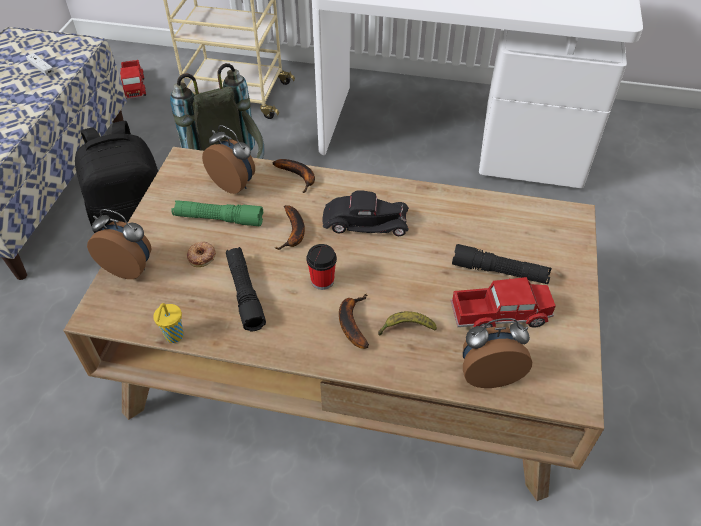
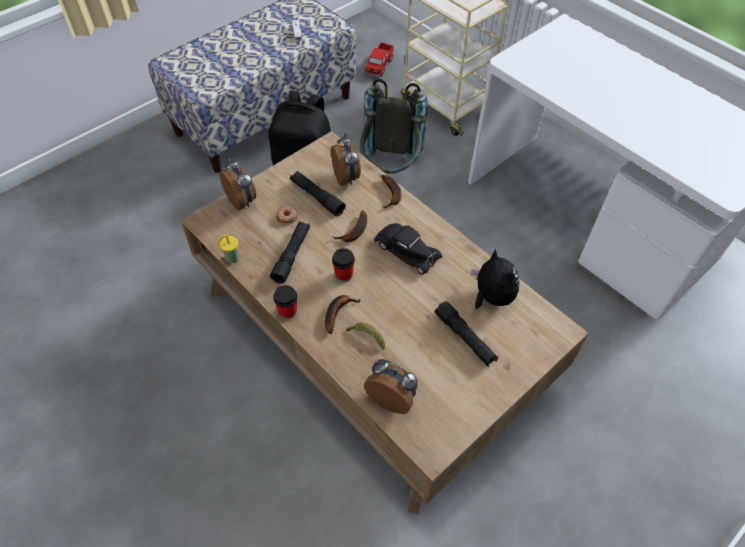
camera: 35 degrees right, 5 degrees up
(218, 219) = (317, 197): green flashlight -> black flashlight
(295, 355) = (287, 312): none -> cup
(485, 221) = (491, 297): none -> plush toy
(500, 314) = (437, 366): toy truck -> none

